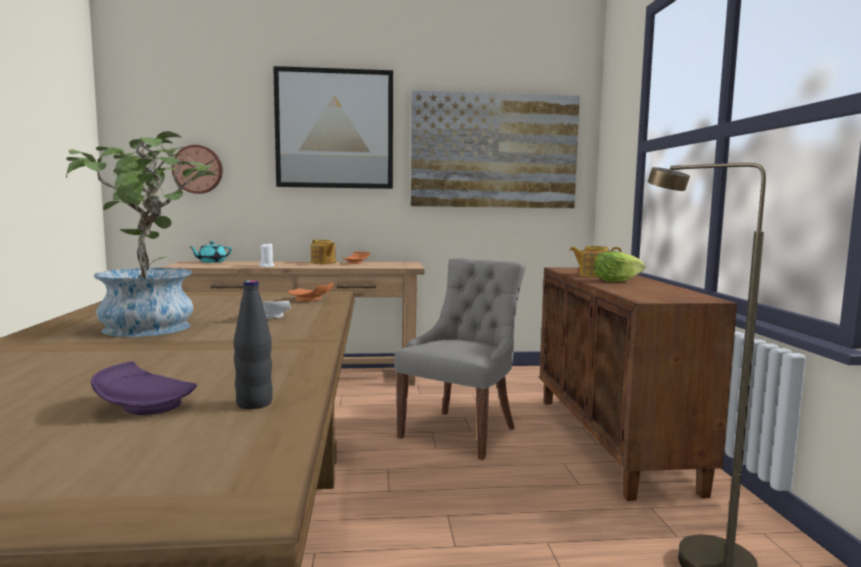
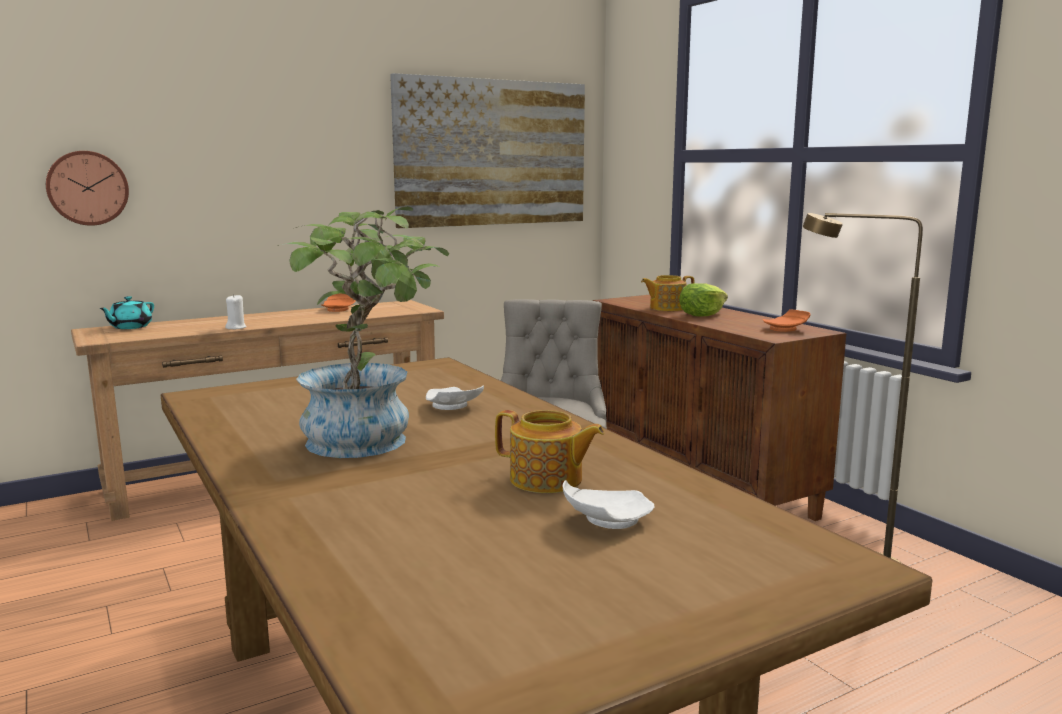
camera: 25 degrees left, 5 degrees up
(145, 406) = (605, 520): purple plate -> white plate
(254, 403) = (685, 499): black bottle -> none
(311, 300) = (437, 376): orange plate -> orange plate (786, 329)
(323, 263) = (295, 313): teapot -> teapot (547, 480)
(334, 129) = (291, 125): picture -> none

